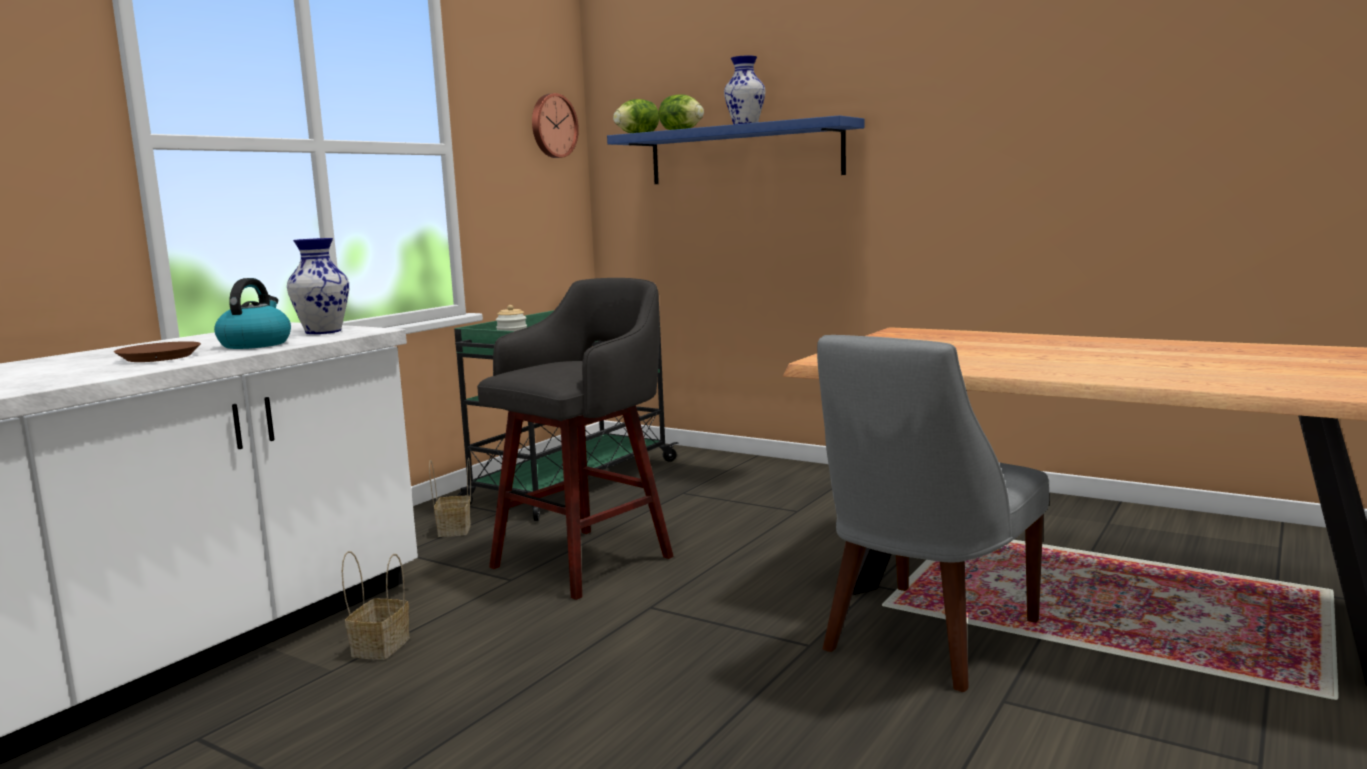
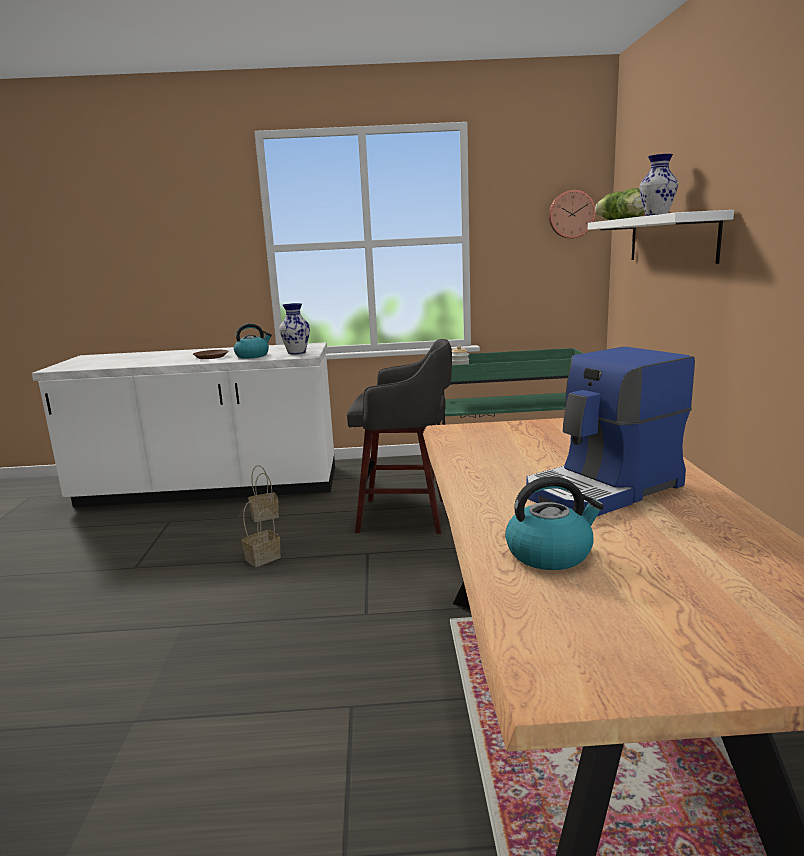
camera: 55 degrees right, 5 degrees up
(455, 530) = (403, 474): basket -> basket (262, 559)
(744, 154) = (671, 239): blue shelf -> white shelf
(925, 639) = (415, 650): grey chair -> none
(1103, 353) = (604, 490): none -> coffee machine
(1240, 377) = (550, 553): none -> kettle

